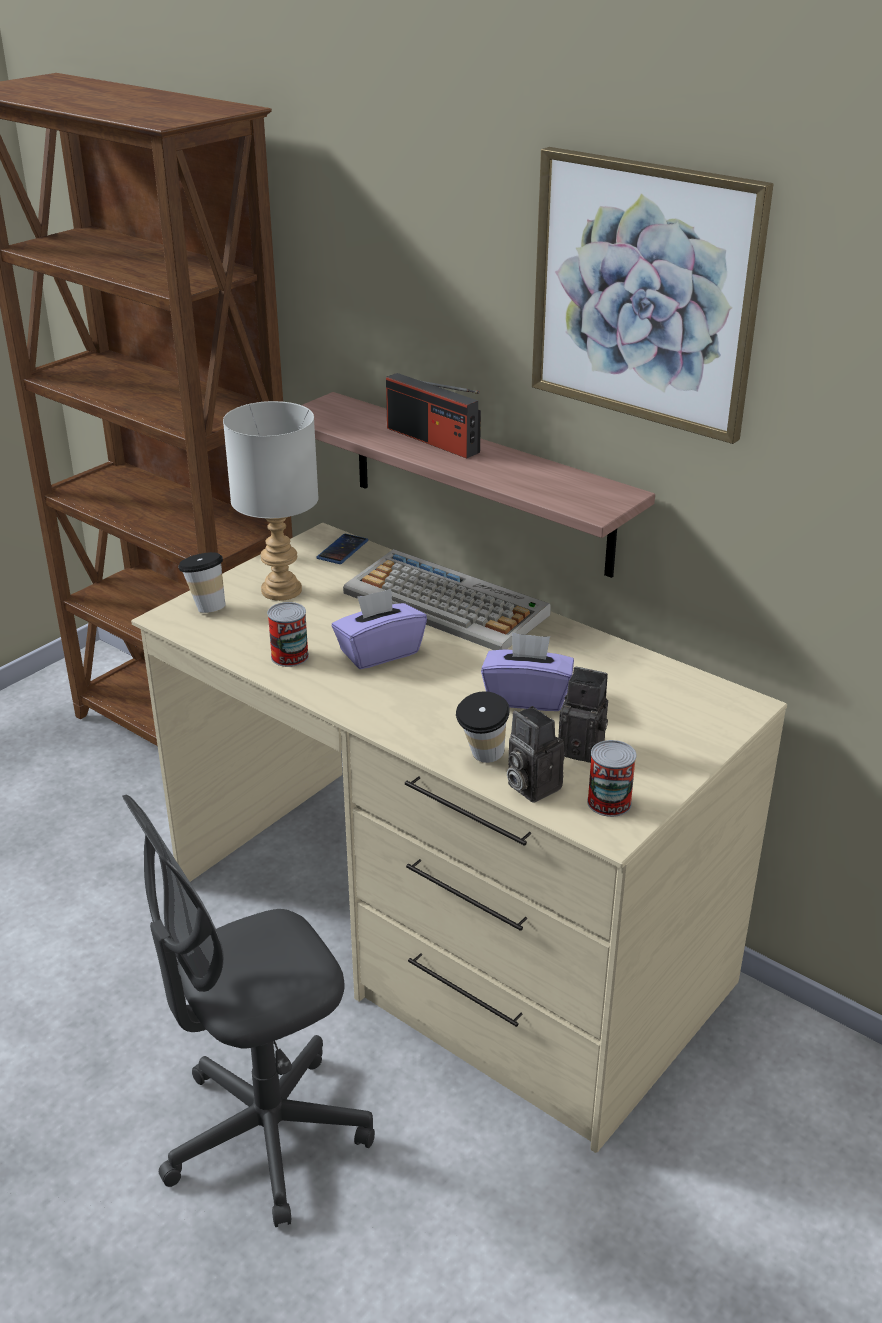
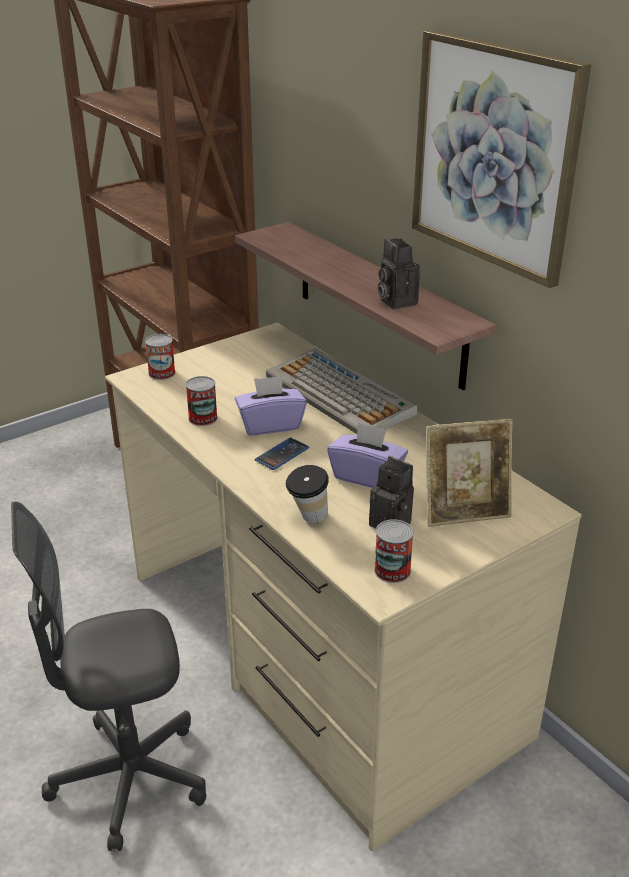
camera: 15 degrees right, 0 degrees up
(206, 606) = (162, 373): cup -> can
(281, 589) = (222, 368): grey table lamp -> none
(342, 550) = (281, 344): phone -> phone (282, 454)
(432, 440) = (341, 264): radio -> none
(530, 786) = (335, 546): camera -> camera (395, 301)
(659, 722) = (465, 512): none -> picture frame

